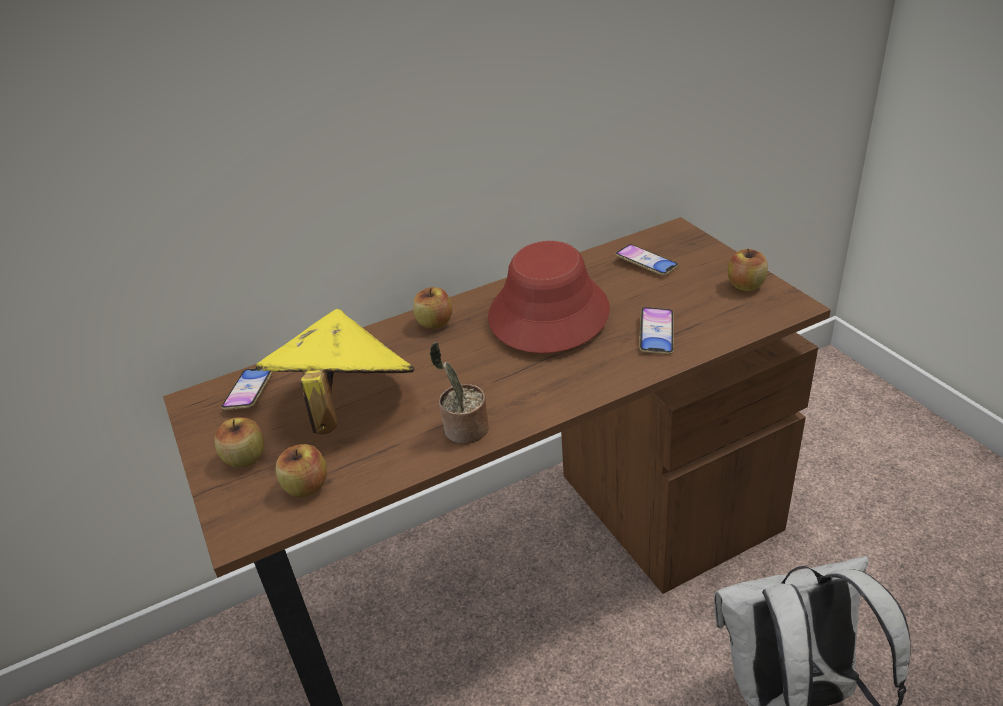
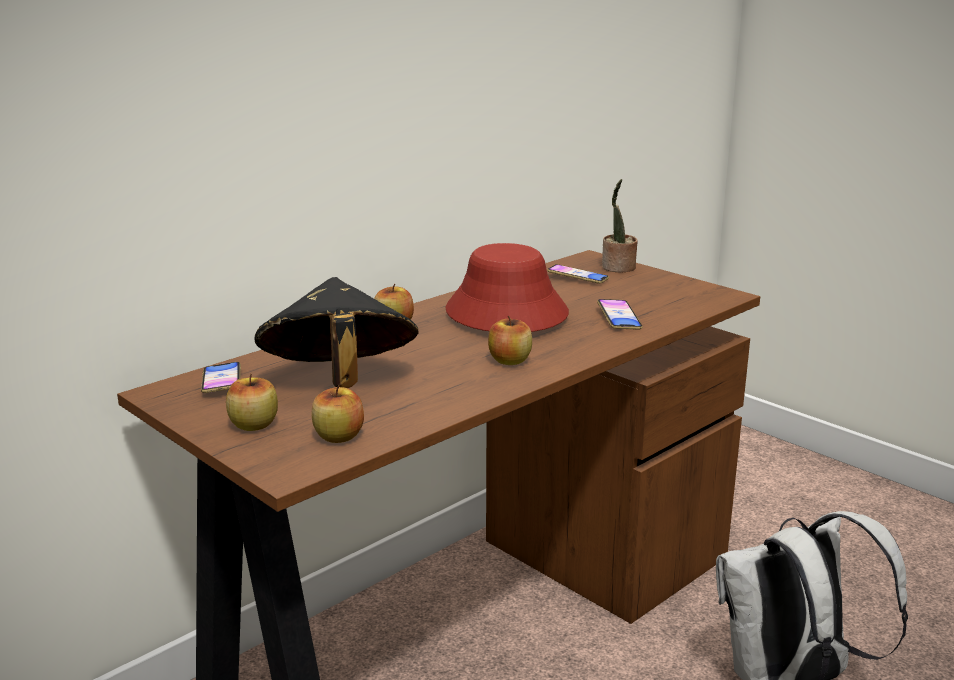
camera: 20 degrees left, 15 degrees down
(344, 406) = (338, 383): yellow hat -> black hat
(464, 430) = (477, 388): potted plant -> potted plant (618, 268)
(745, 285) = (678, 286): apple -> apple (510, 361)

